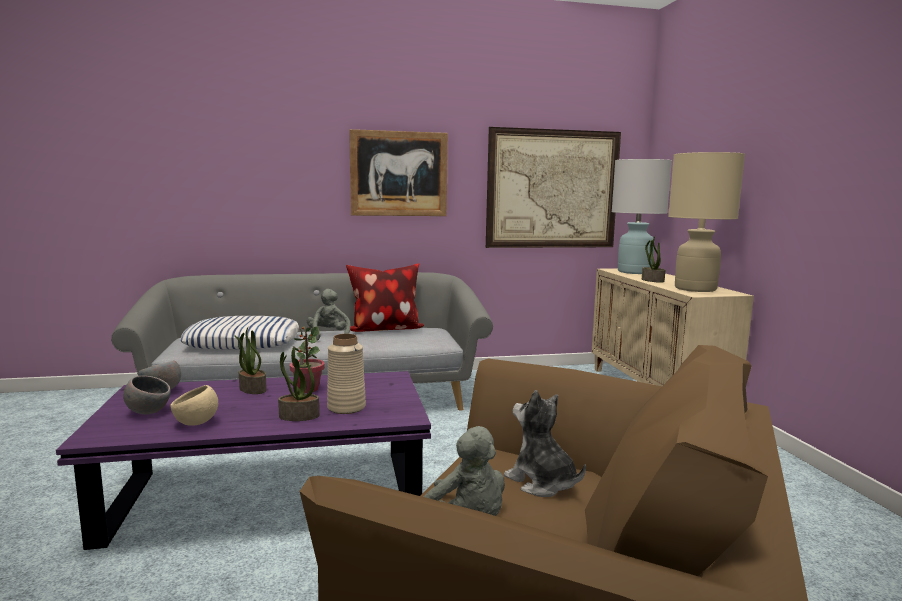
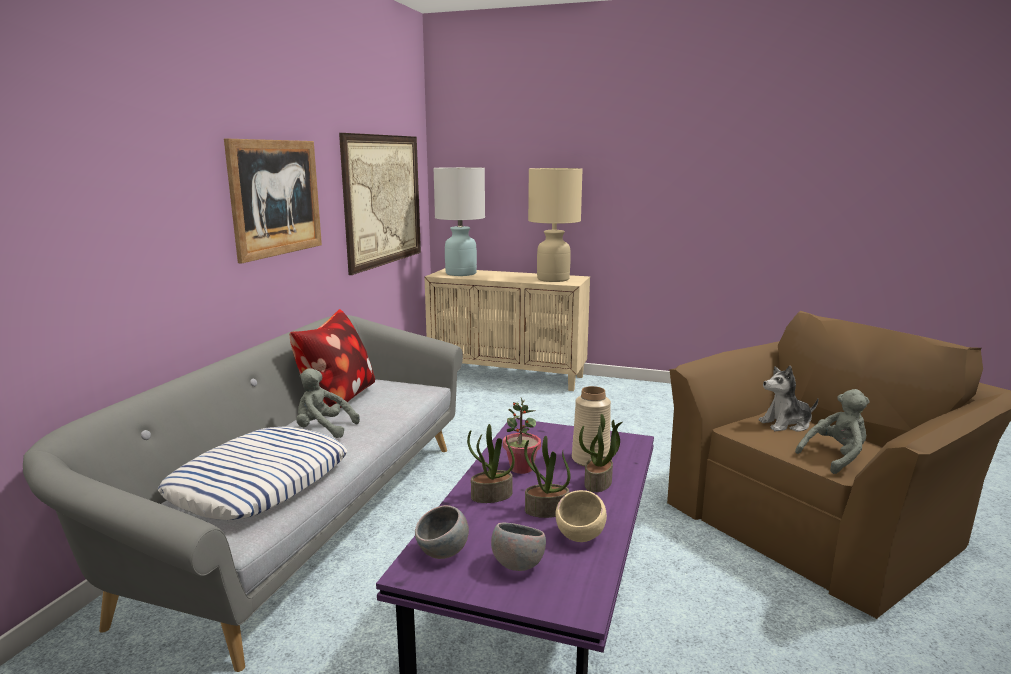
camera: 60 degrees left, 5 degrees up
(652, 280) = (506, 278): potted plant -> potted plant (546, 510)

